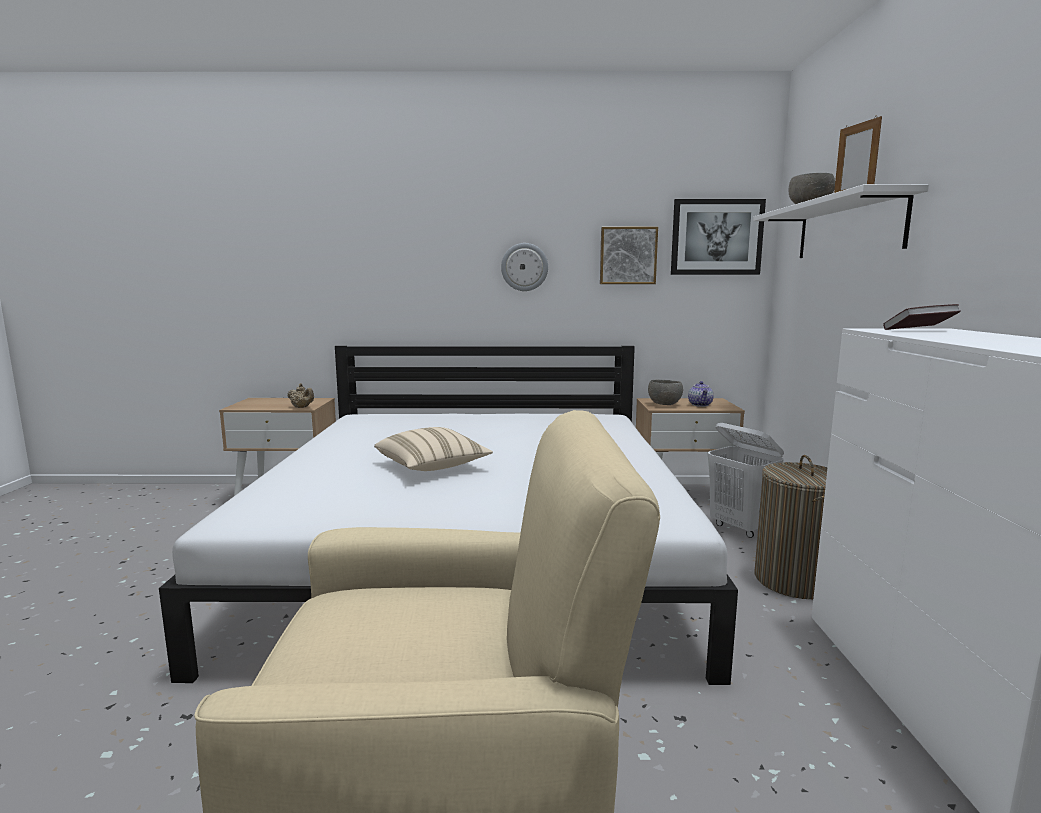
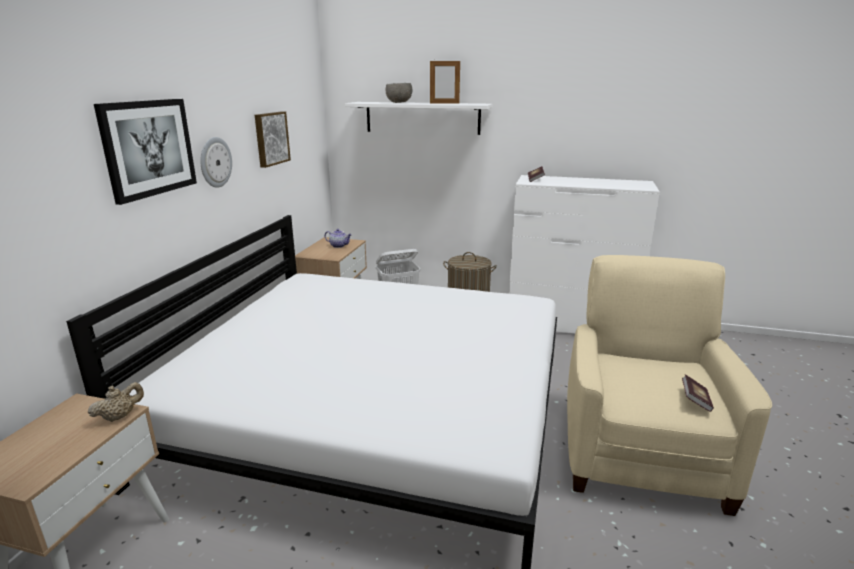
camera: 75 degrees left, 10 degrees up
(324, 672) = (695, 400): none -> book
(432, 467) = (400, 357): beige pillow -> none
(665, 404) = (326, 253): grey bowl -> none
(716, 237) = (306, 116): picture -> picture (148, 148)

